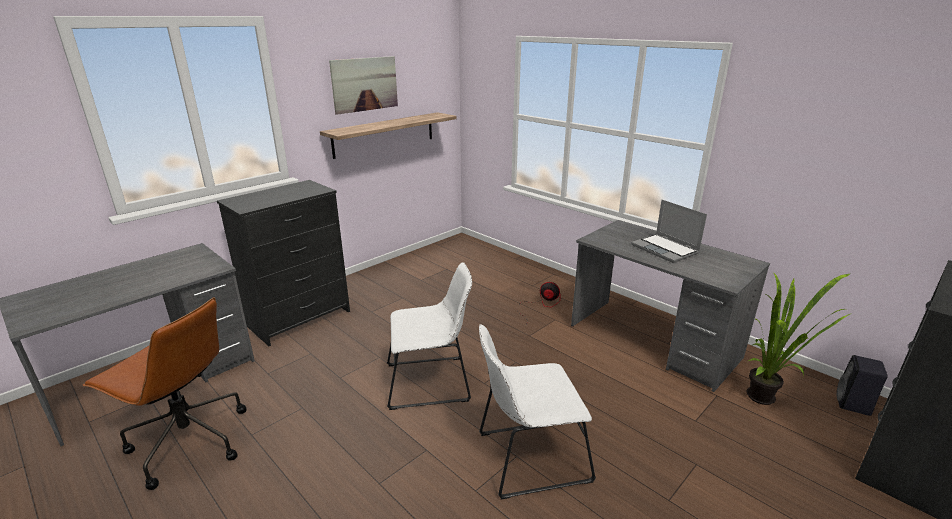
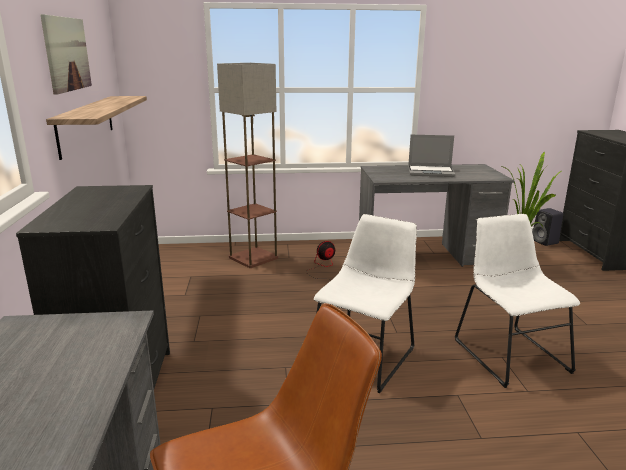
camera: 50 degrees left, 5 degrees down
(508, 273) = (253, 257): none -> floor lamp
(528, 457) = (508, 353): white chair -> white chair turned 135 degrees clockwise

